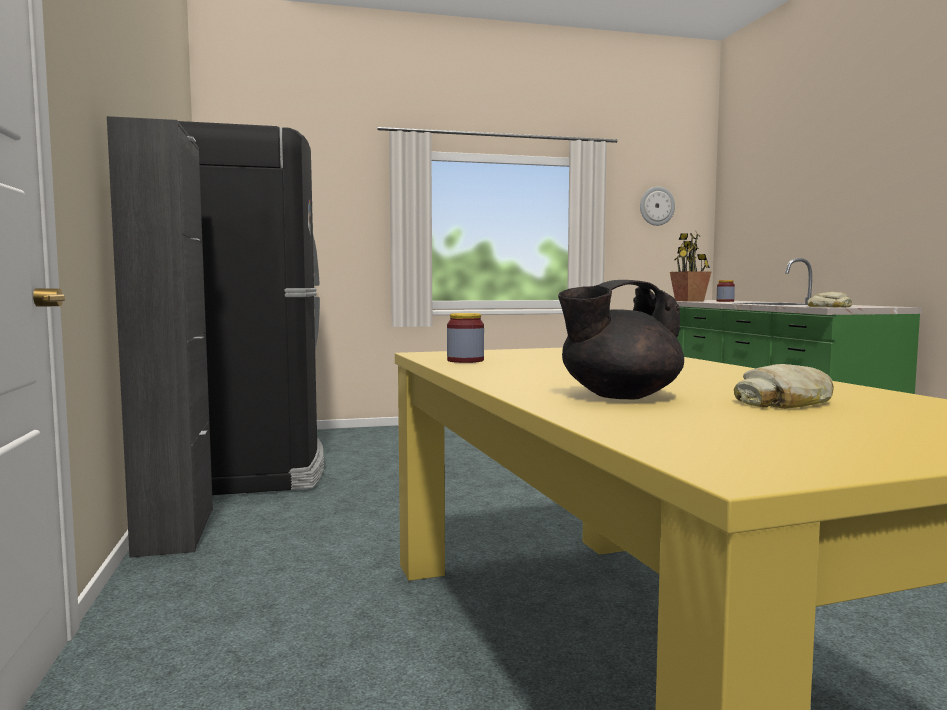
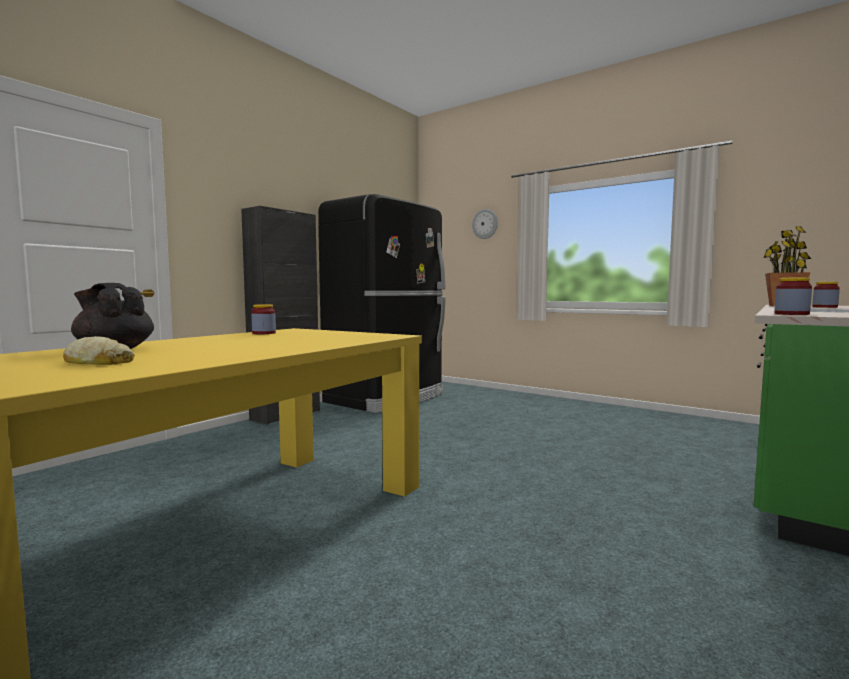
camera: 50 degrees right, 0 degrees up
(656, 206) = (795, 202): wall clock -> wall clock (485, 224)
(829, 307) = (791, 314): bread -> jar

